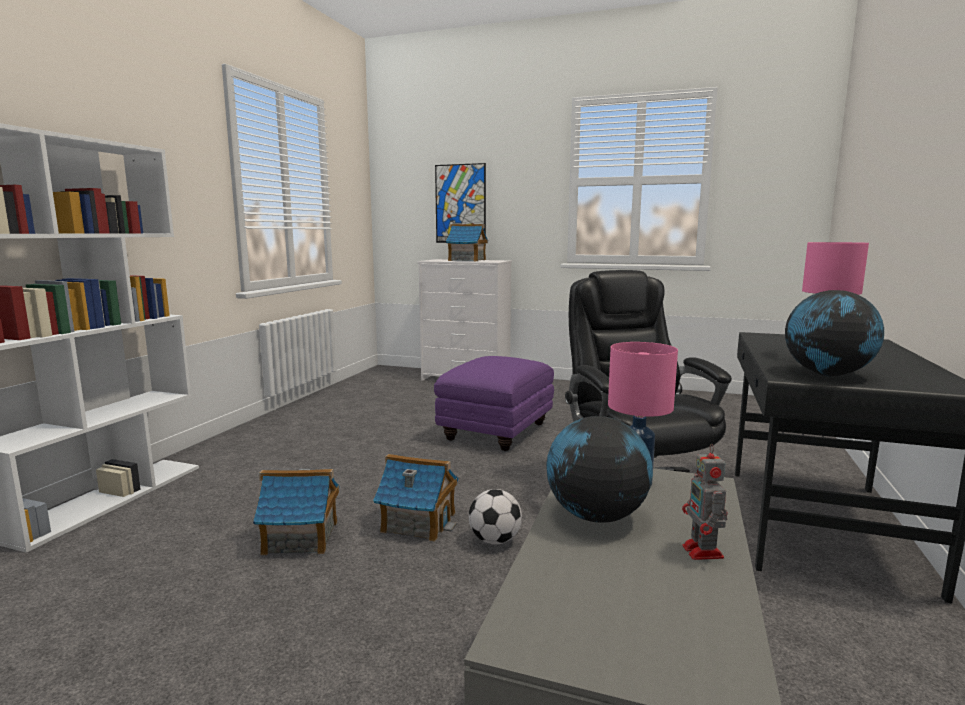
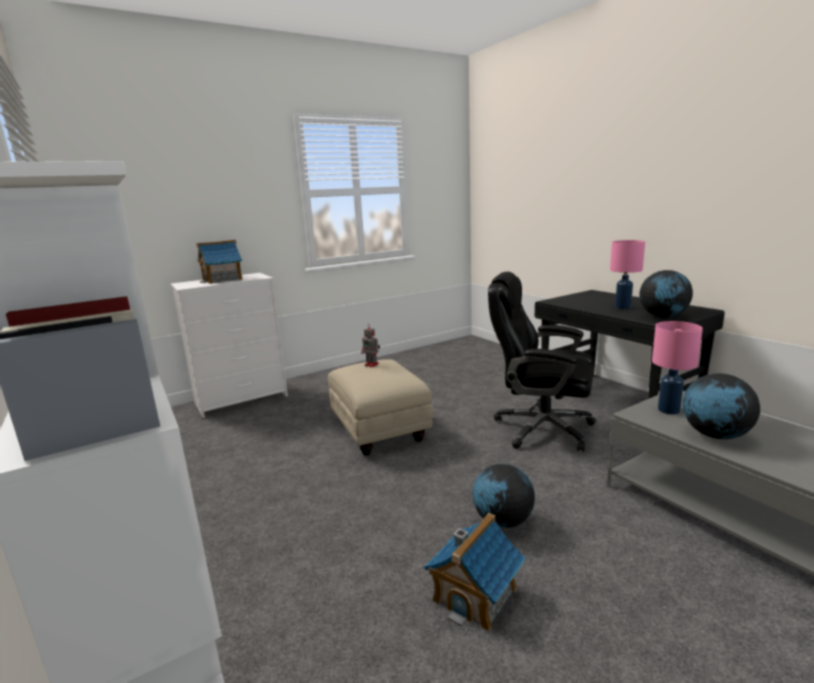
camera: 50 degrees left, 5 degrees up
(418, 522) = (502, 521): toy house -> globe
(460, 204) = (189, 219): picture -> none
(495, 432) = (380, 431): purple ottoman -> beige ottoman
(495, 540) = (559, 499): football -> none
(703, 553) = (770, 426): toy robot -> toy robot (372, 364)

